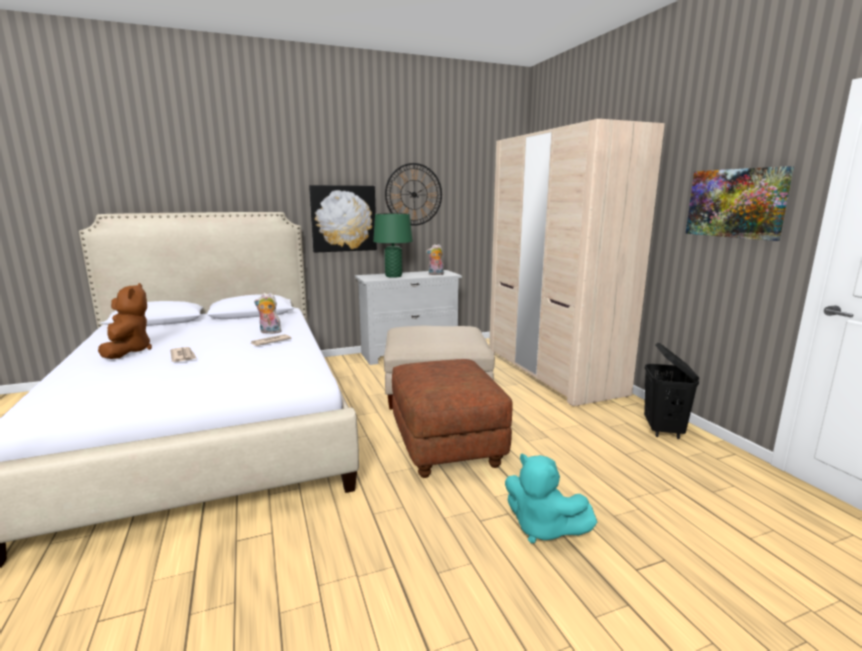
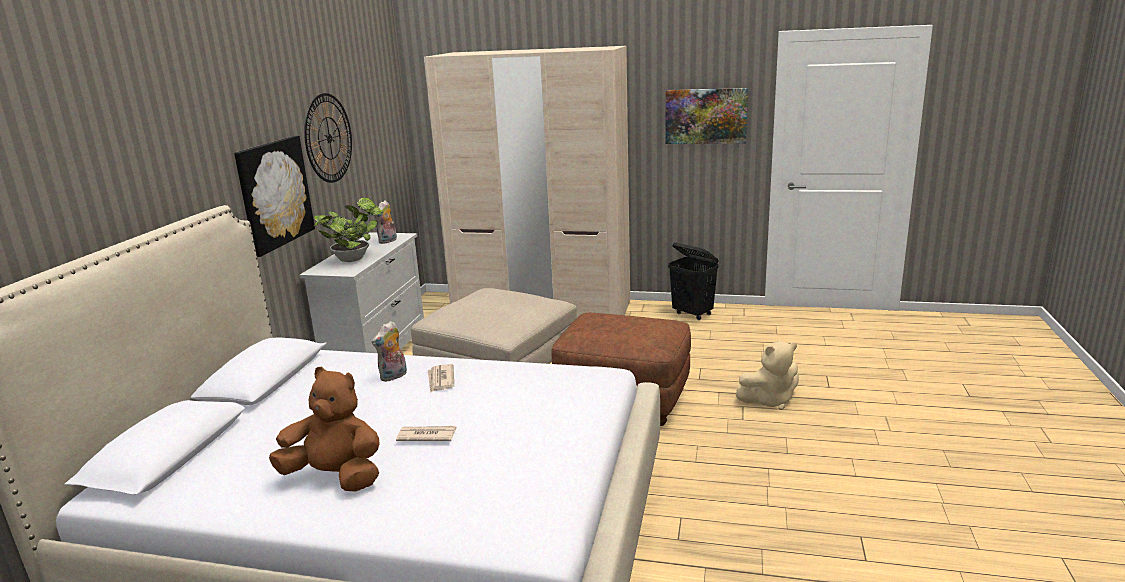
camera: 55 degrees left, 5 degrees up
(393, 276) = (354, 259): green table lamp -> potted plant
(542, 528) = (769, 400): turquoise plush toy -> beige plush toy

